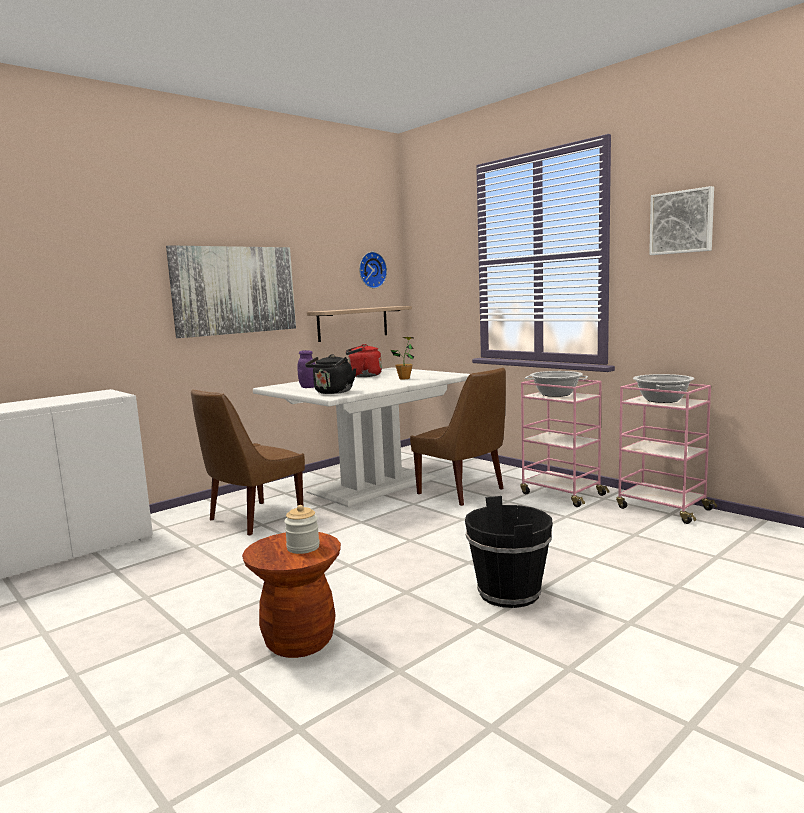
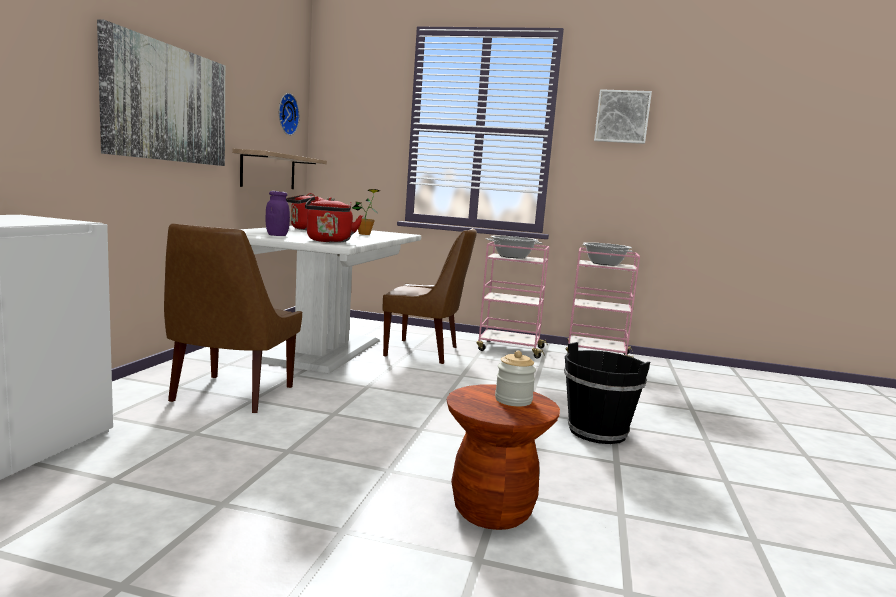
camera: 35 degrees left, 0 degrees up
(332, 392) = (329, 241): black kettle -> red kettle

